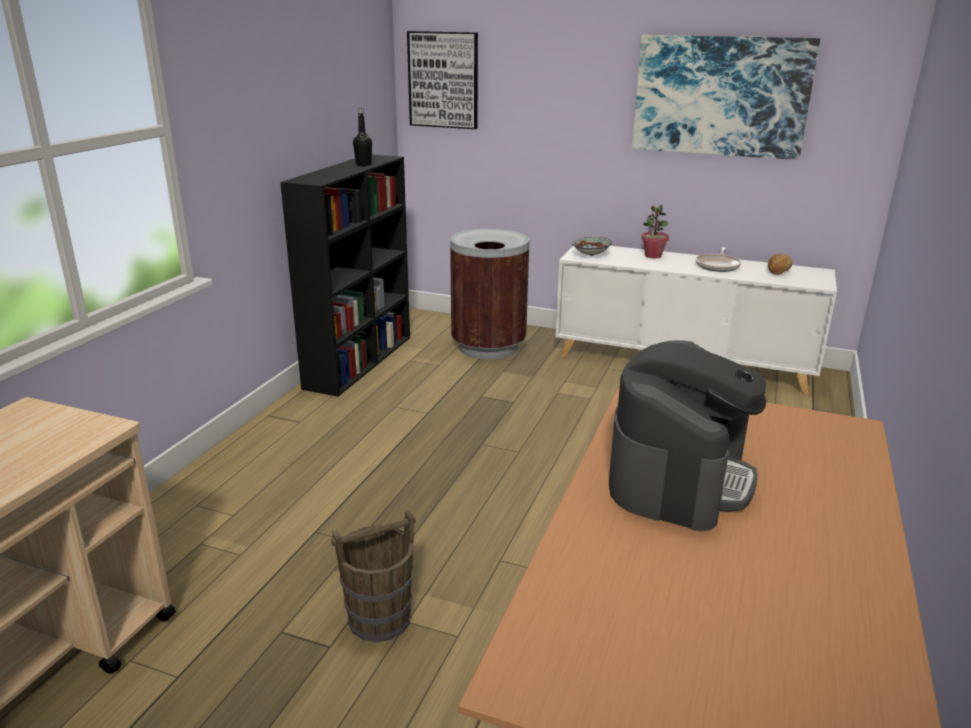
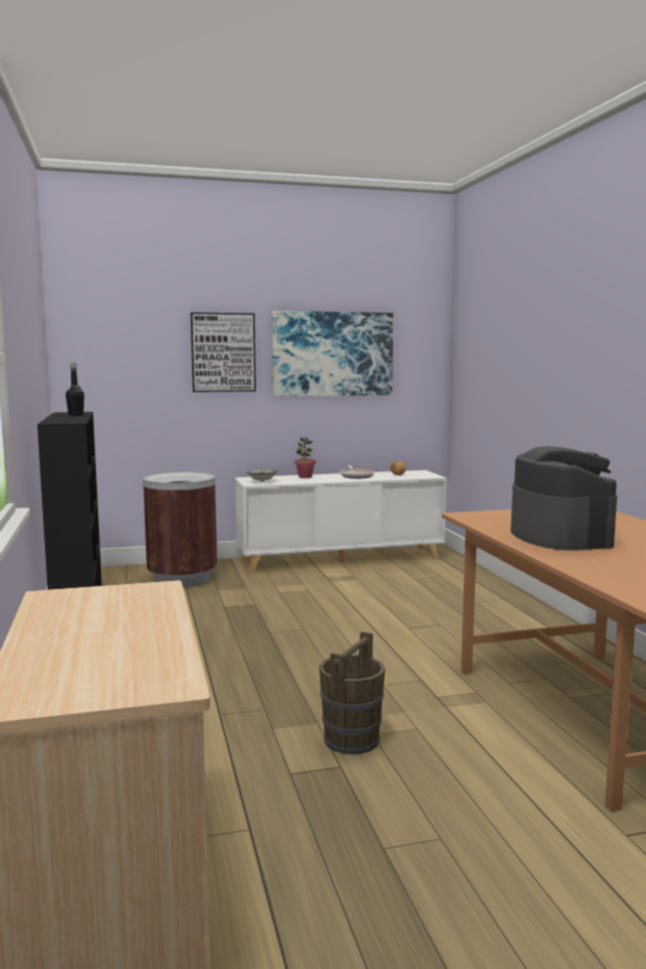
camera: 35 degrees left, 15 degrees down
(443, 80) = (99, 349): picture -> picture (223, 352)

